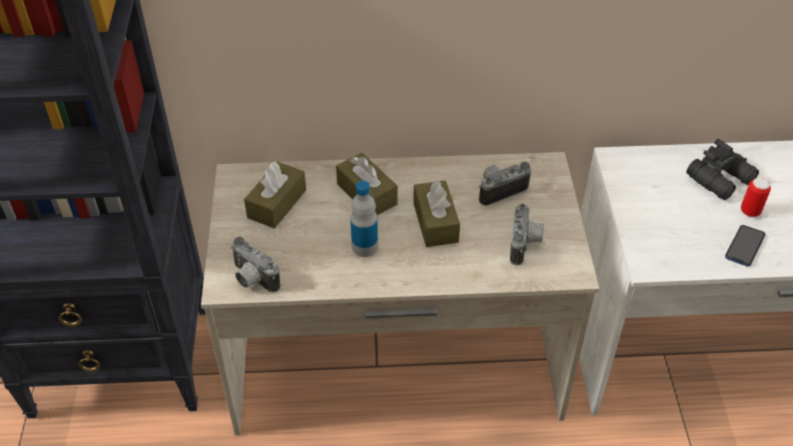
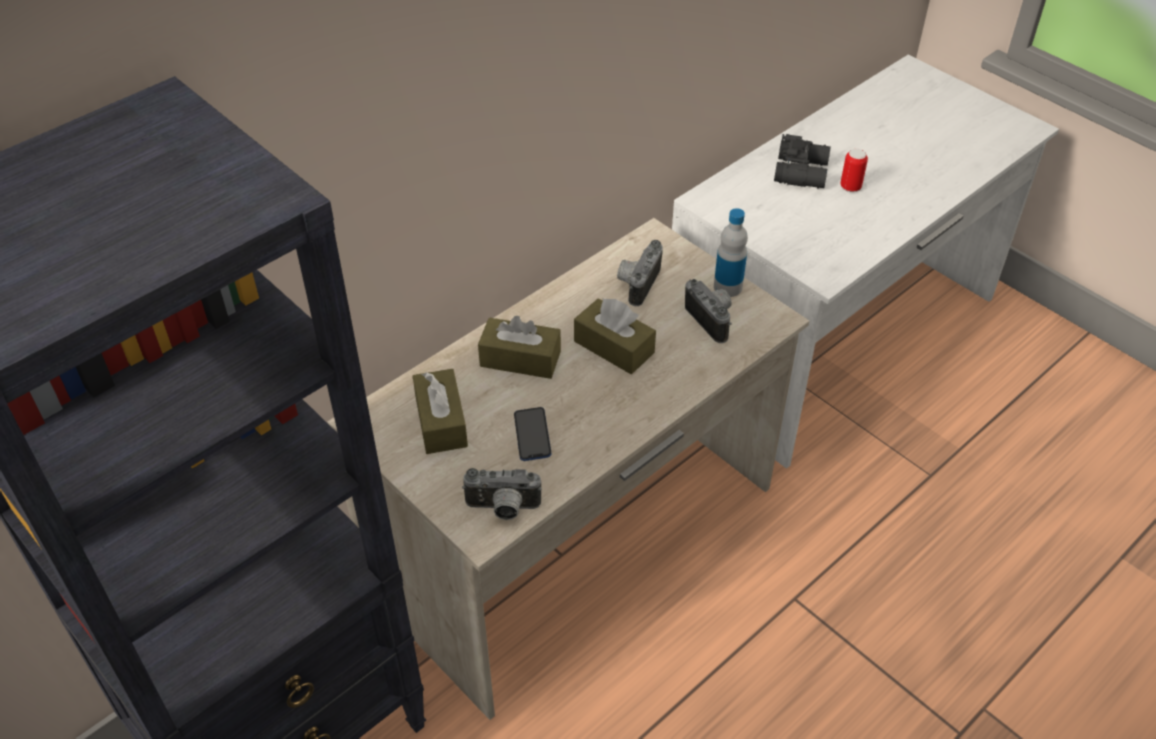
camera: 40 degrees left, 0 degrees up
(364, 247) = (575, 409): bottle -> bottle (728, 287)
(744, 246) = (876, 219): phone -> phone (532, 435)

